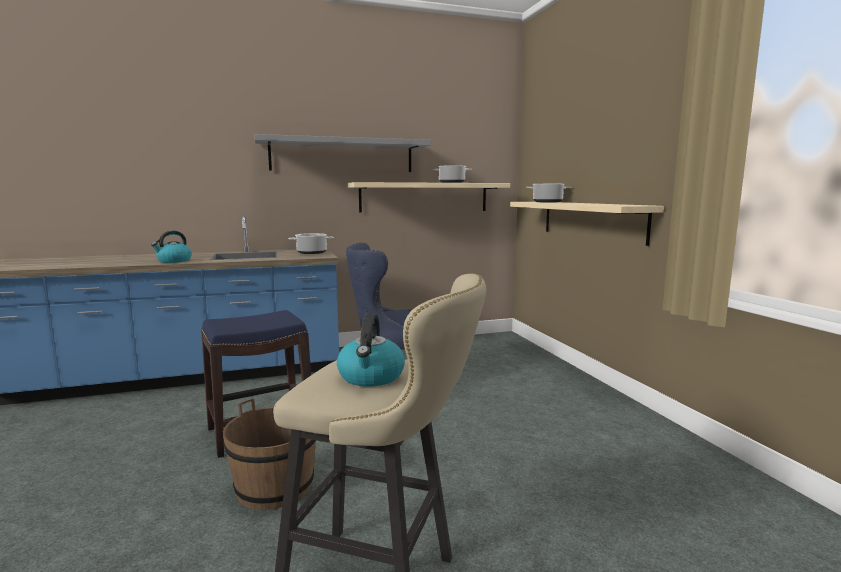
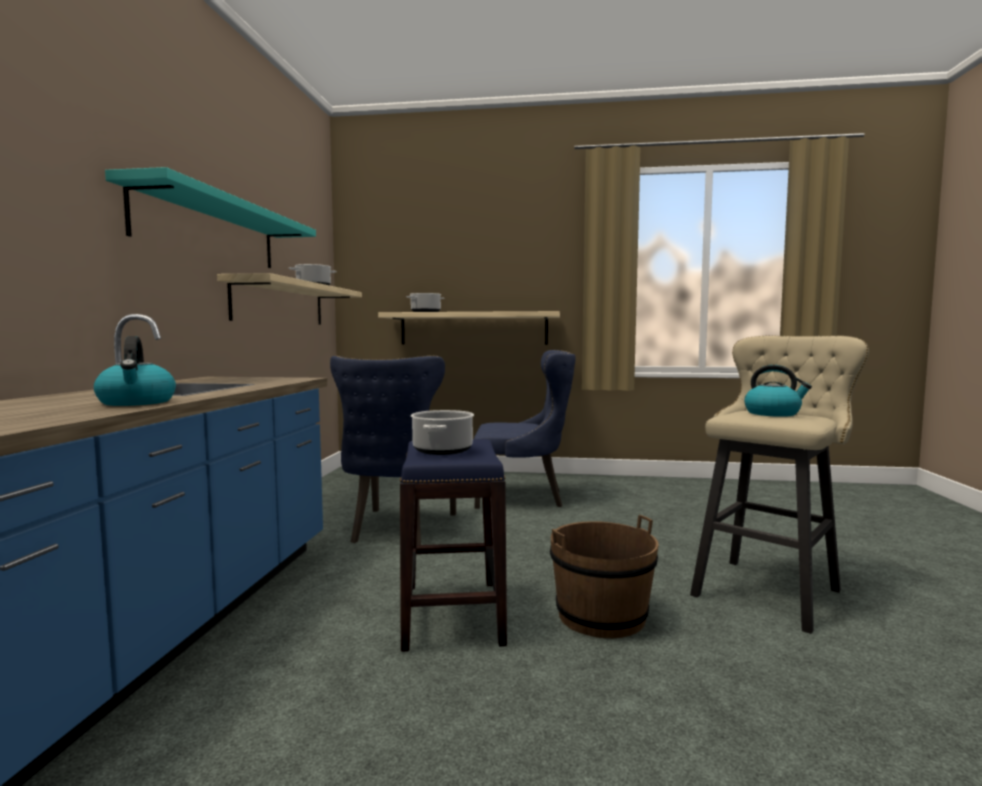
camera: 65 degrees left, 5 degrees down
(311, 252) = (247, 379): cooking pot -> cooking pot (443, 450)
(342, 156) = (210, 231): grey shelf -> turquoise shelf
(529, 406) = (523, 497): none -> blue chair

